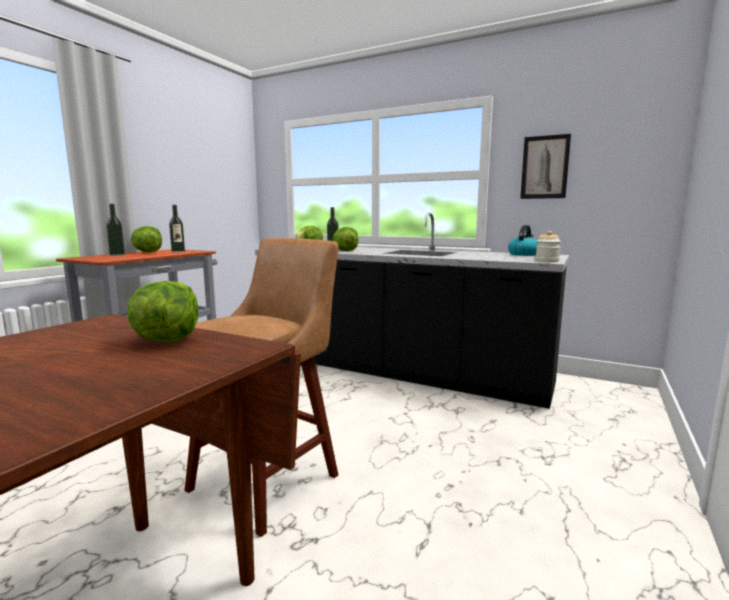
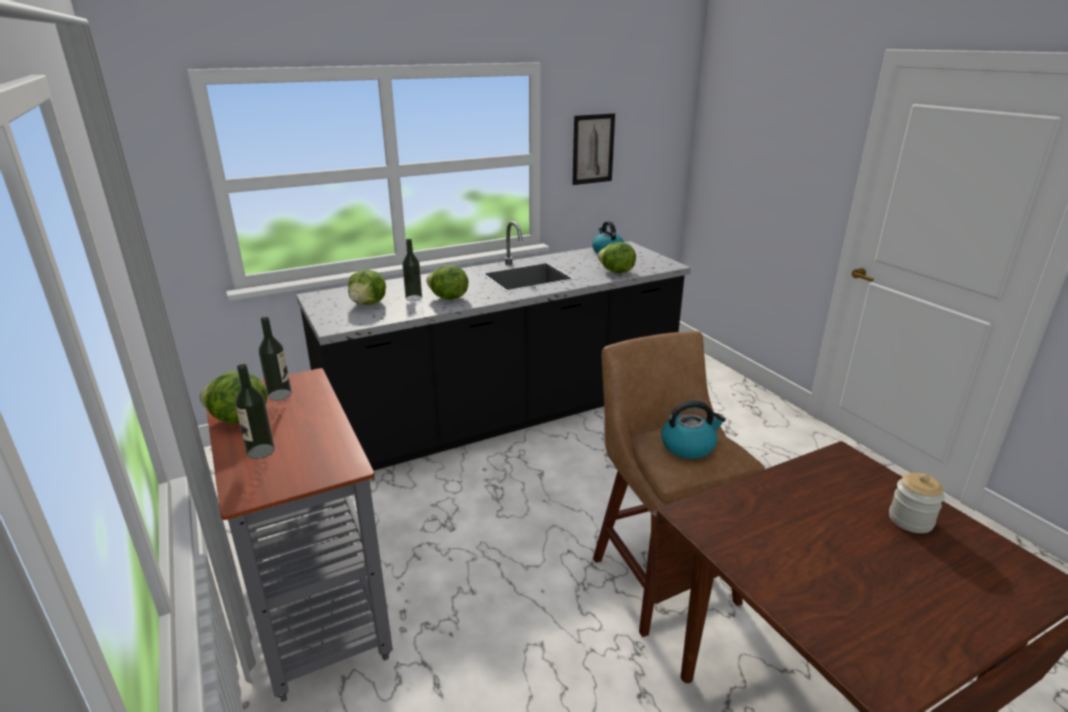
camera: 55 degrees left, 15 degrees up
(166, 340) = (805, 489): lettuce -> lettuce (616, 272)
(240, 320) = (688, 446): none -> kettle
(547, 261) = (667, 264): jar -> jar (910, 520)

